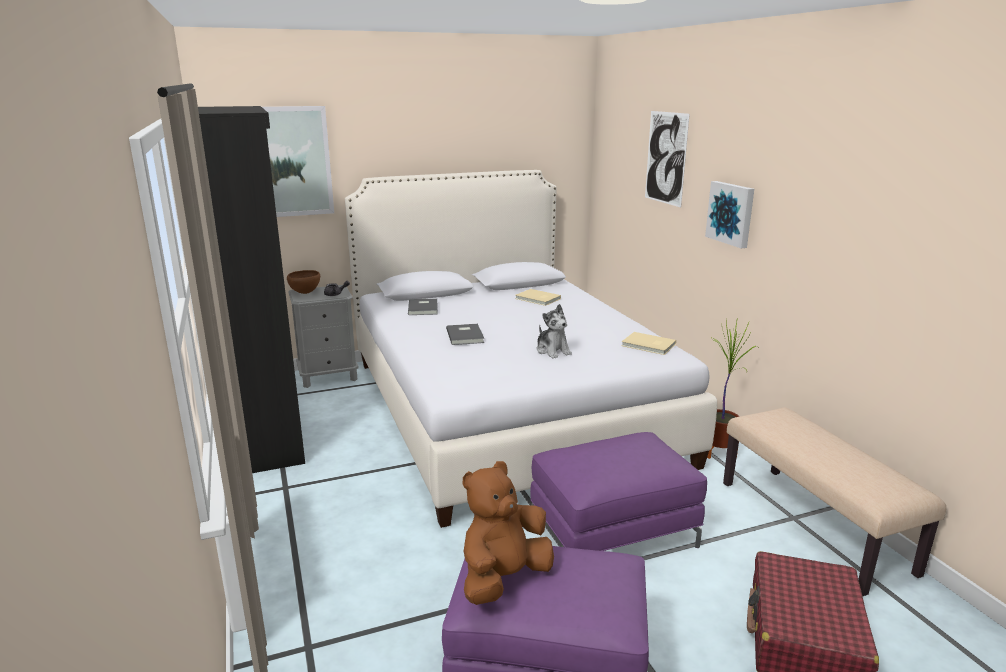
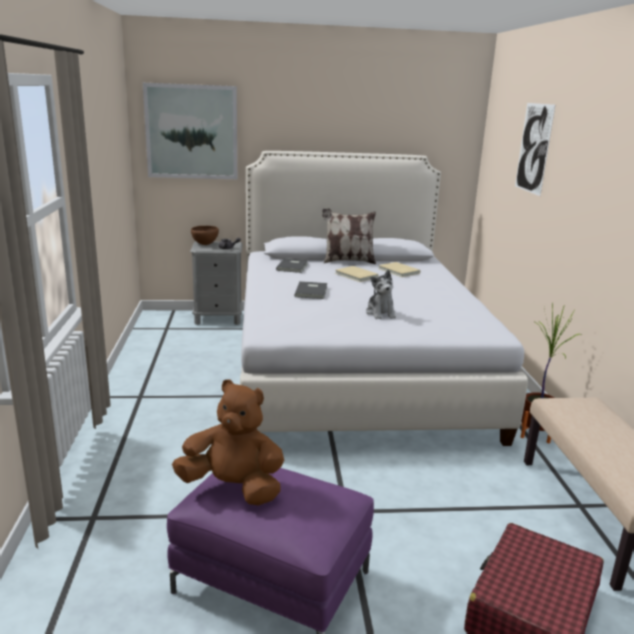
camera: 15 degrees right, 0 degrees up
(268, 433) = (149, 354): black bookcase -> none
(477, 294) = (347, 261): none -> pillow
(503, 578) = (233, 487): brown plush toy -> brown plush toy turned 45 degrees clockwise
(613, 533) = (392, 484): purple ottoman -> none
(648, 345) = (474, 320): beige book -> beige book (356, 275)
(731, 213) = (577, 202): picture -> none

